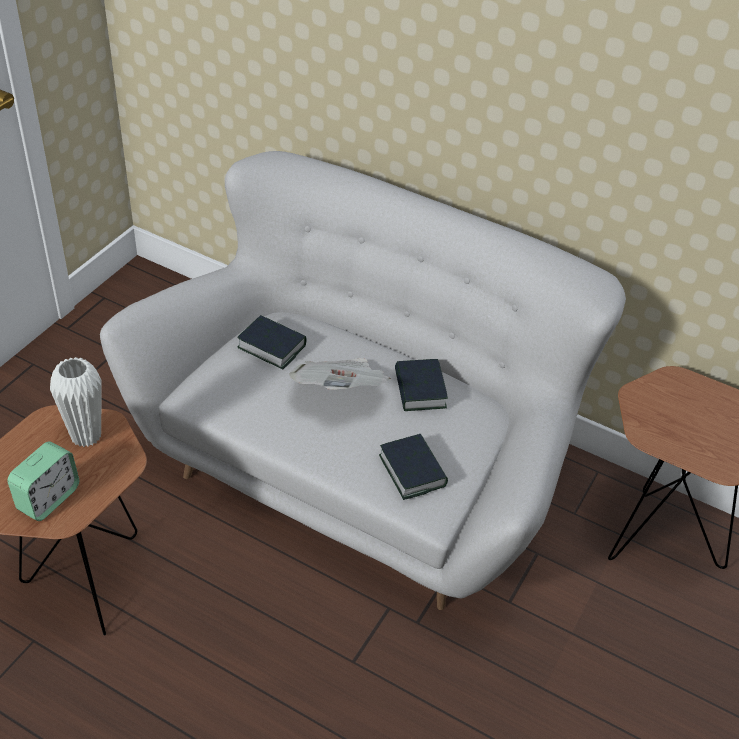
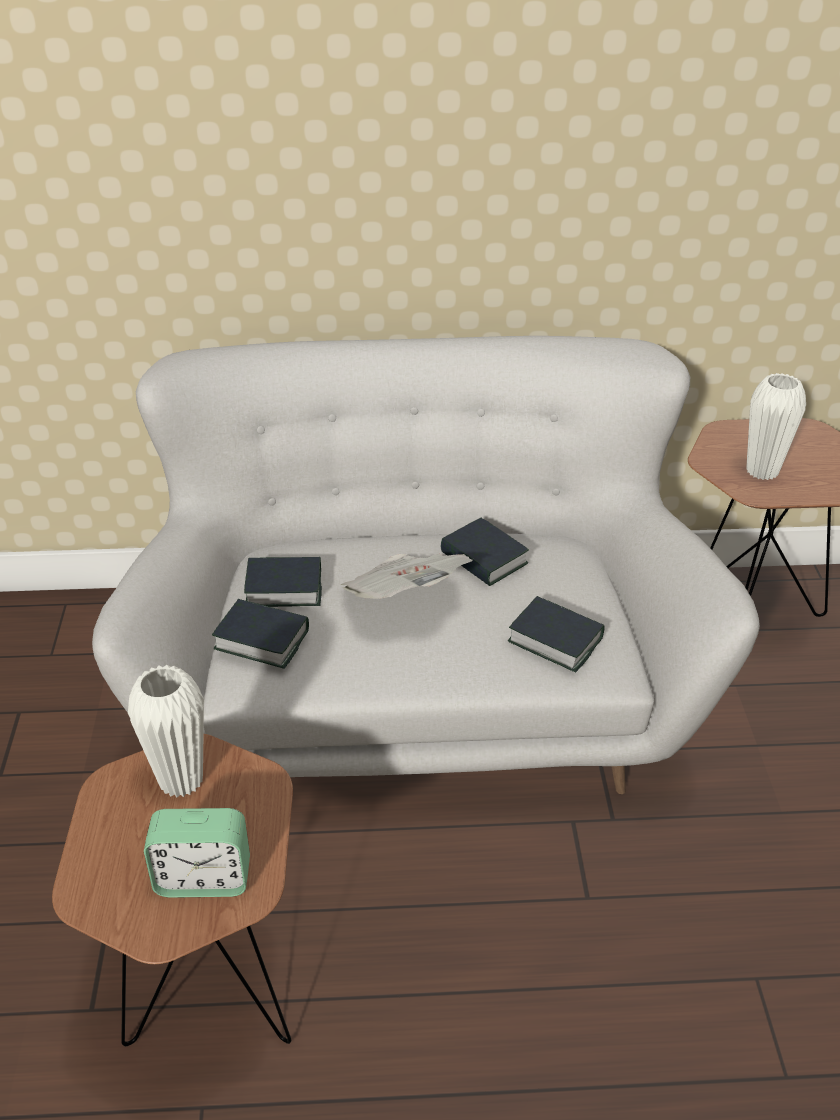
camera: 30 degrees left, 5 degrees down
(48, 499) = (203, 878): alarm clock -> alarm clock turned 90 degrees clockwise
(226, 374) = (262, 639): none -> book
(671, 423) = (762, 471): none -> white vase

